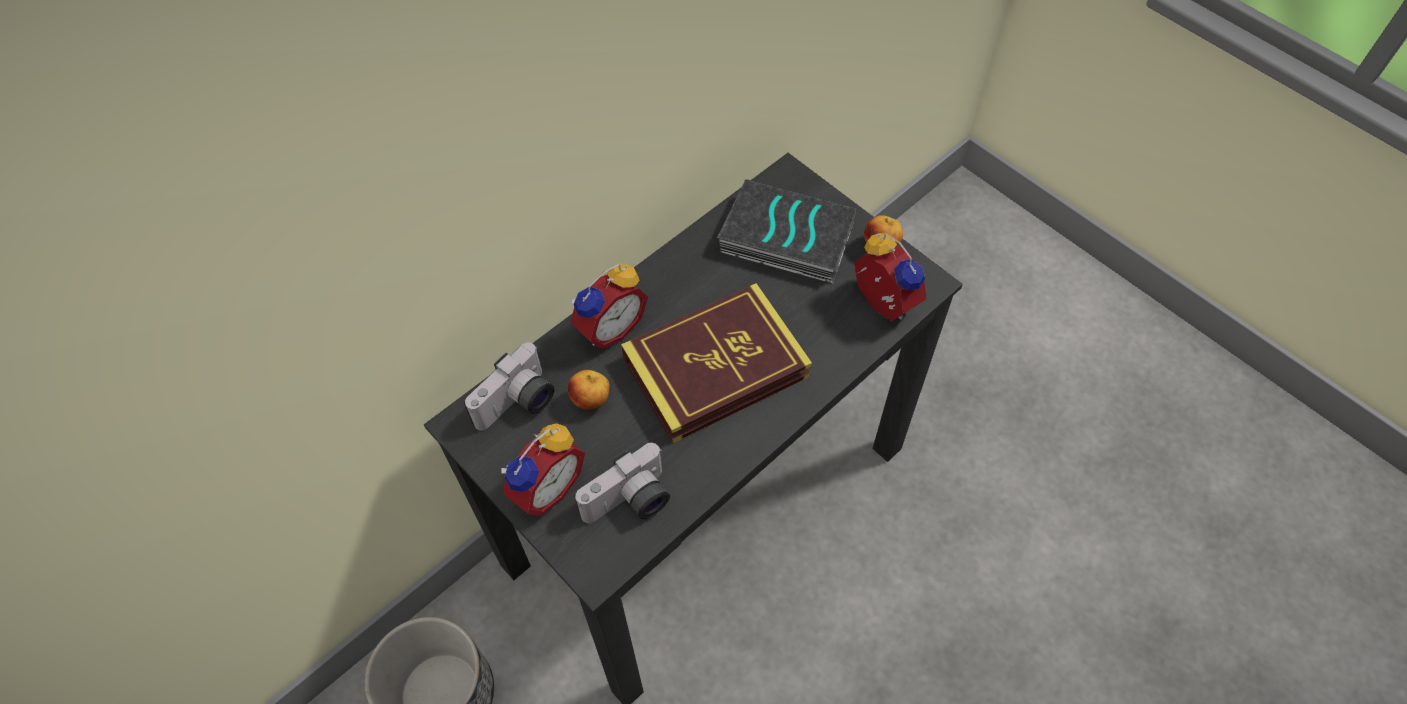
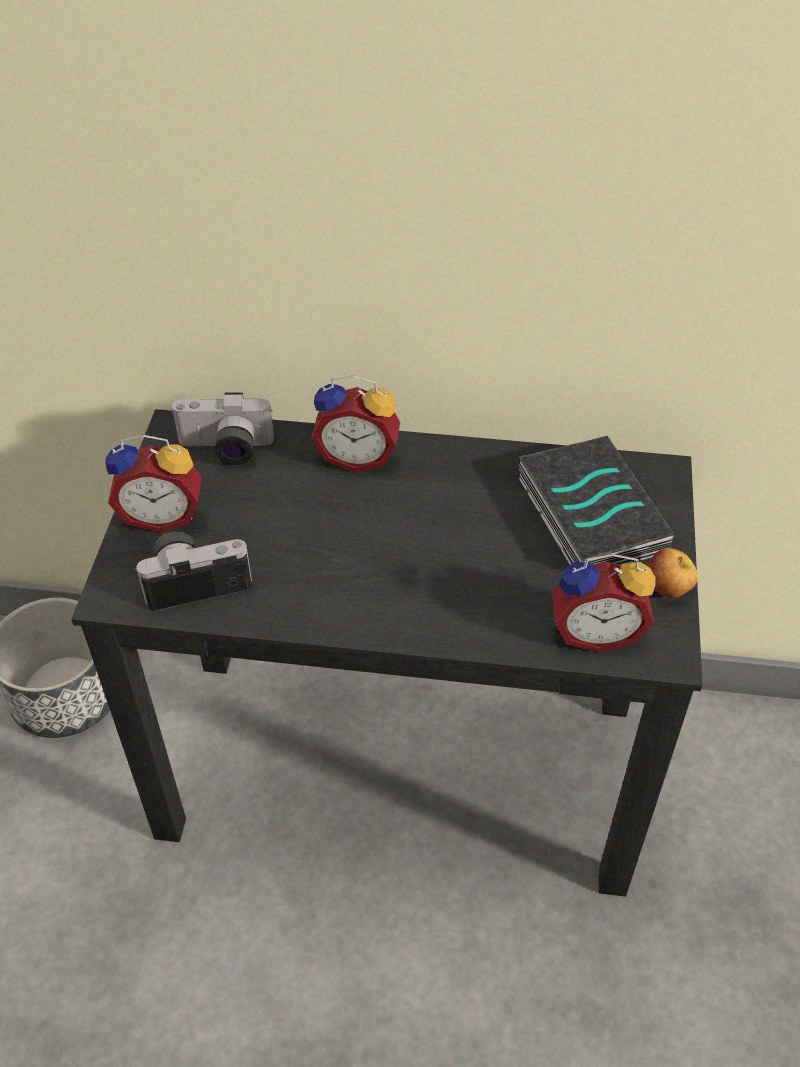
camera: 50 degrees right, 10 degrees down
(591, 400) = (274, 490): apple -> none
(630, 503) = (195, 578): camera -> camera turned 150 degrees clockwise
(715, 367) = (391, 551): book -> none
(880, 305) = (595, 631): alarm clock -> alarm clock turned 75 degrees clockwise

